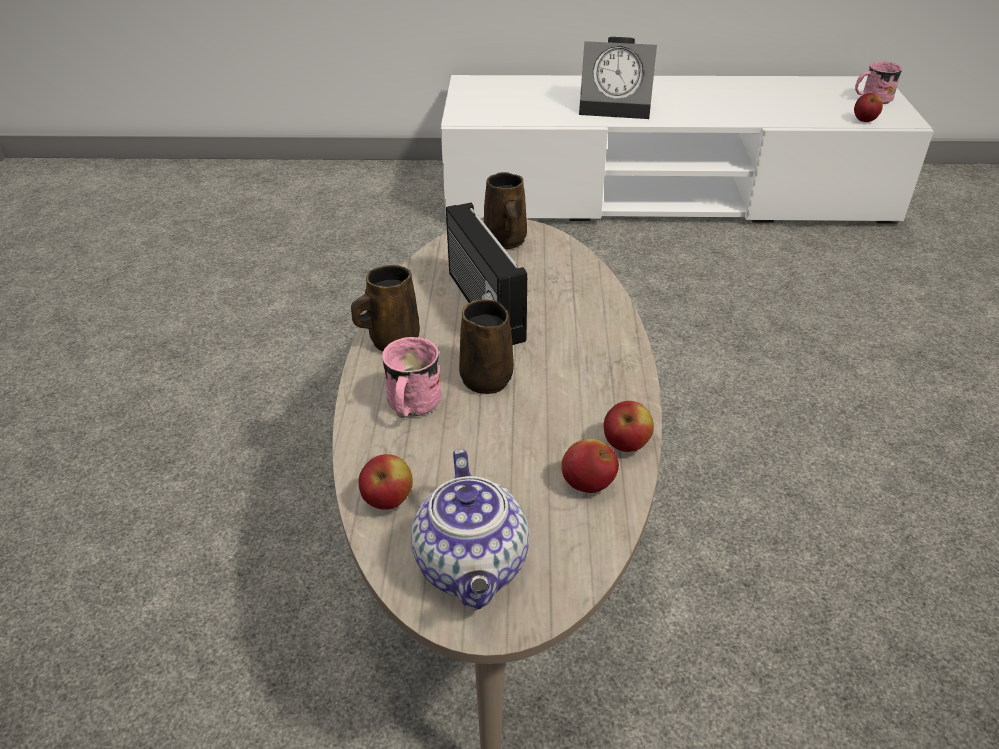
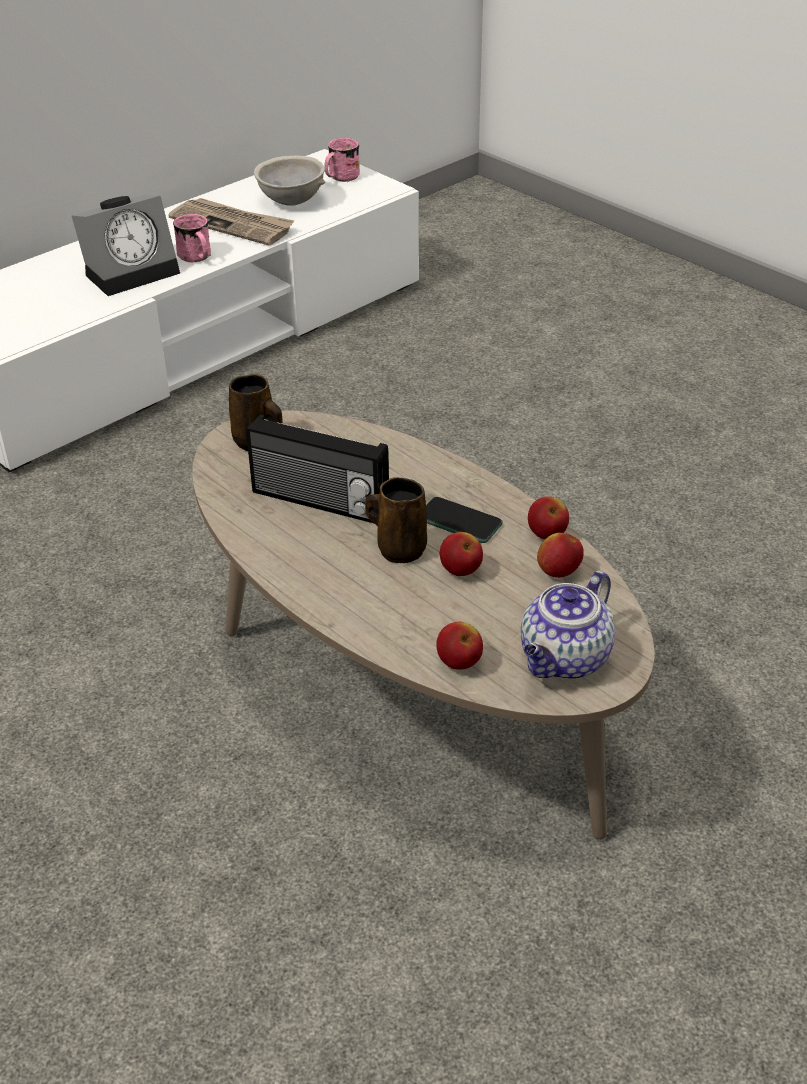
camera: 45 degrees left, 0 degrees up
(392, 341) = (292, 567): brown mug -> none
(411, 407) = (380, 600): pink mug -> pink mug (196, 258)
(473, 567) = (564, 660): teapot -> teapot turned 90 degrees clockwise
(566, 386) = (459, 521): none -> phone
(735, 102) = (233, 224): none -> newspaper
(803, 103) = (291, 202): none -> grey bowl
(864, 121) = (359, 201): apple -> apple (460, 571)

